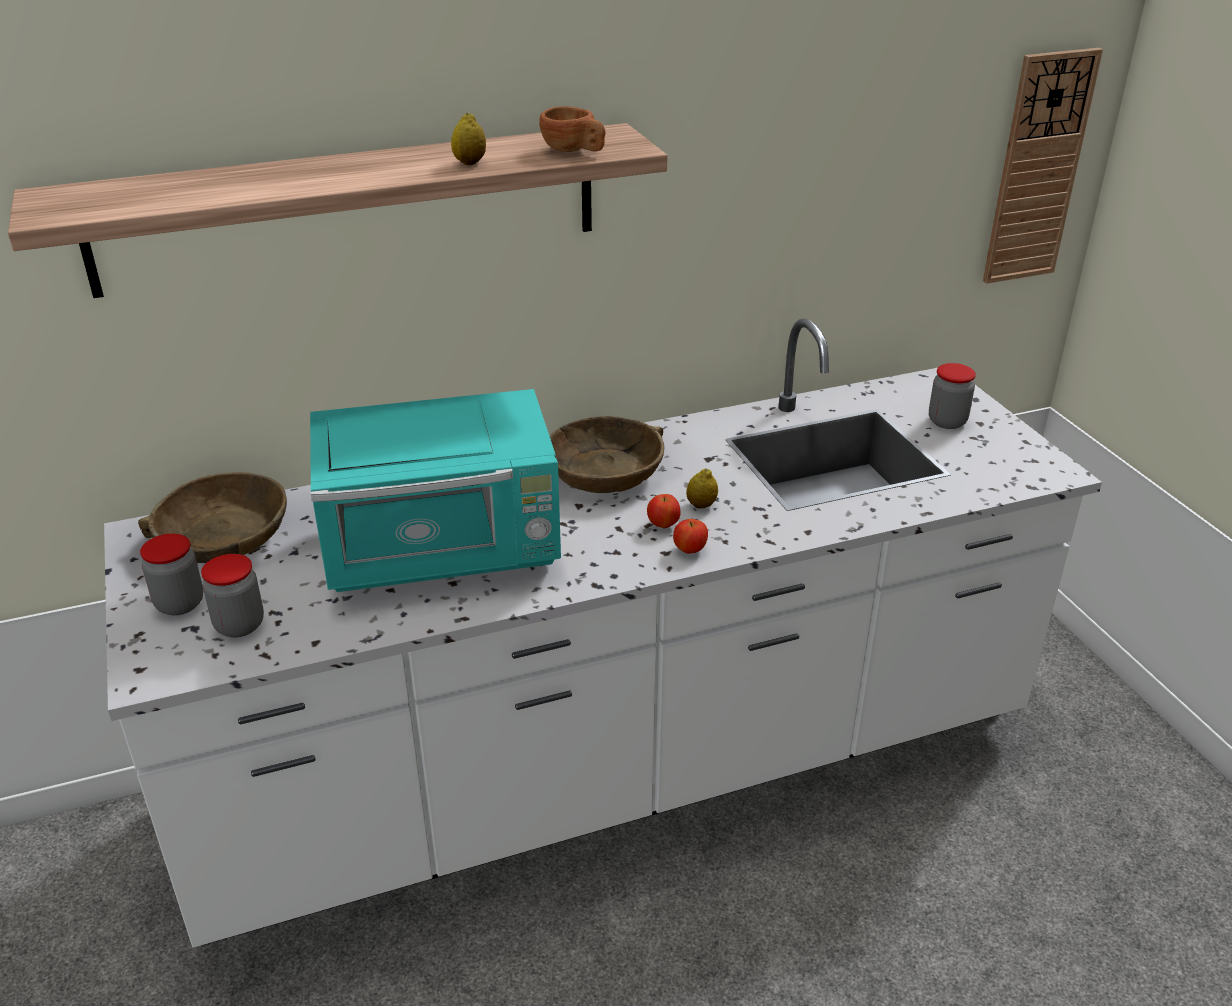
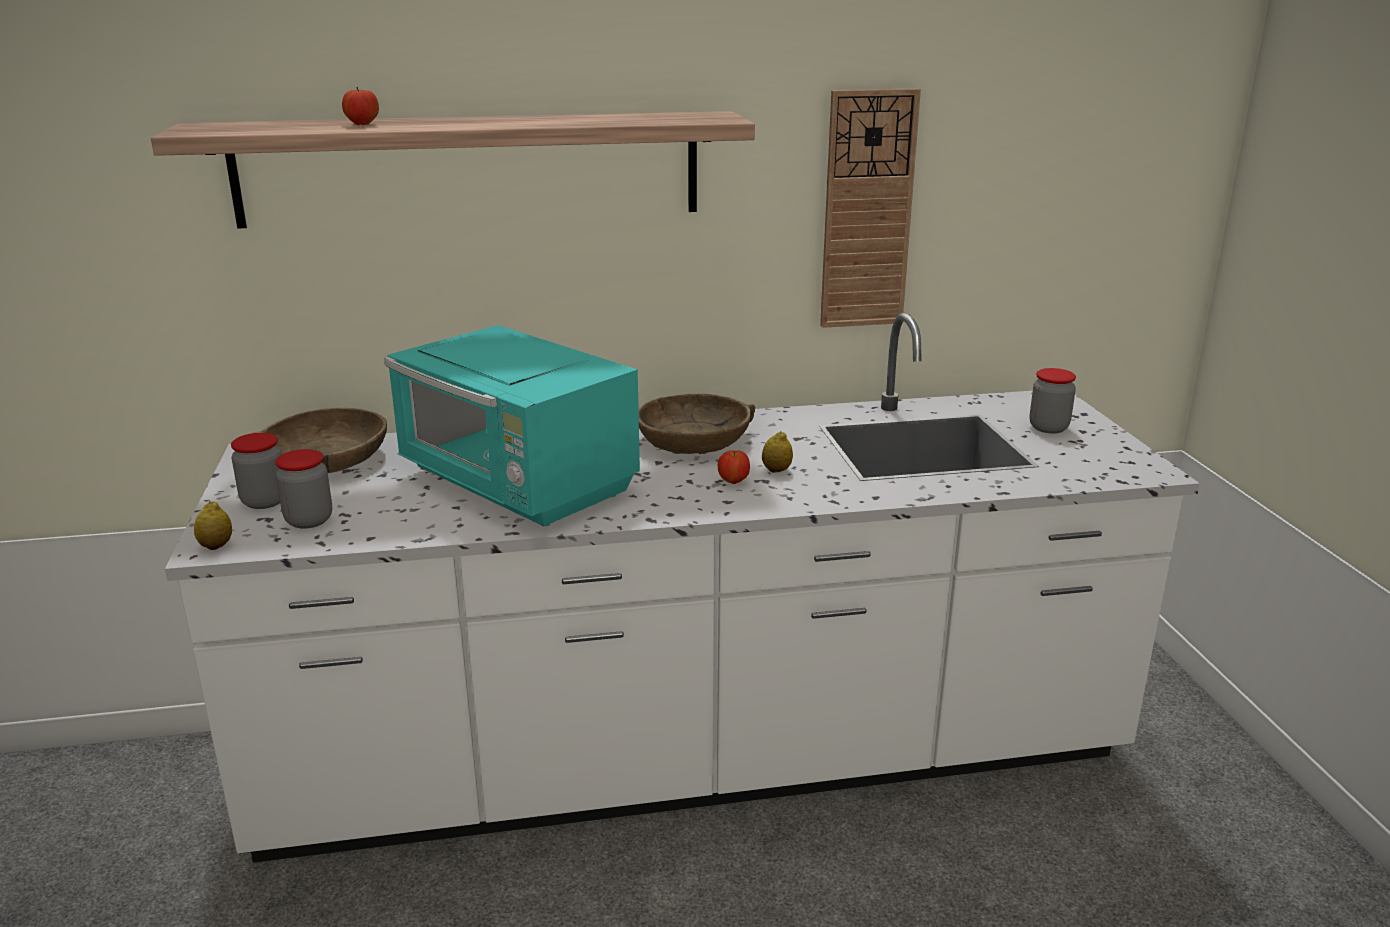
camera: 10 degrees right, 10 degrees down
(444, 552) = (518, 485): turquoise microwave -> turquoise microwave turned 45 degrees clockwise
(470, 163) = (571, 121): lemon -> lemon (216, 546)
(574, 151) = (670, 119): brown cup -> none
(690, 550) = (752, 501): apple -> apple (362, 124)
(1037, 169) = (1154, 194): wall clock -> wall clock (867, 211)

